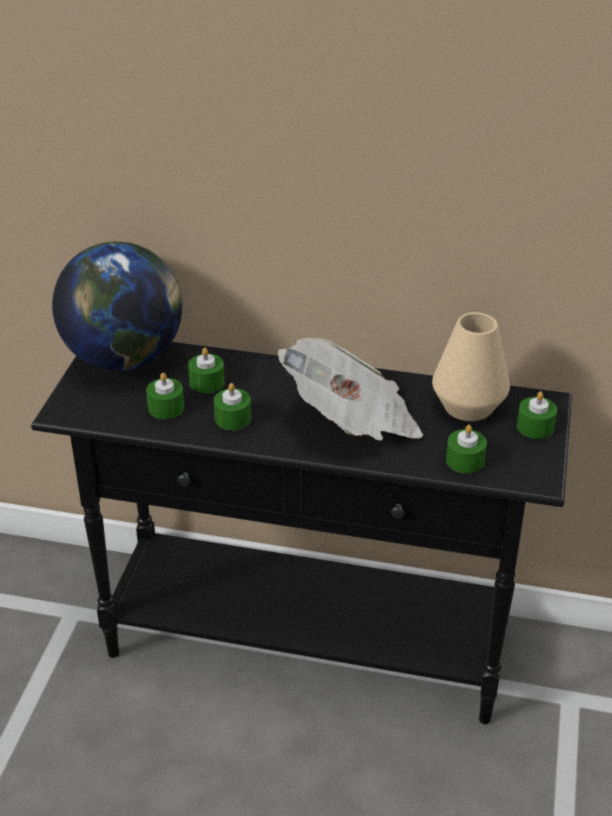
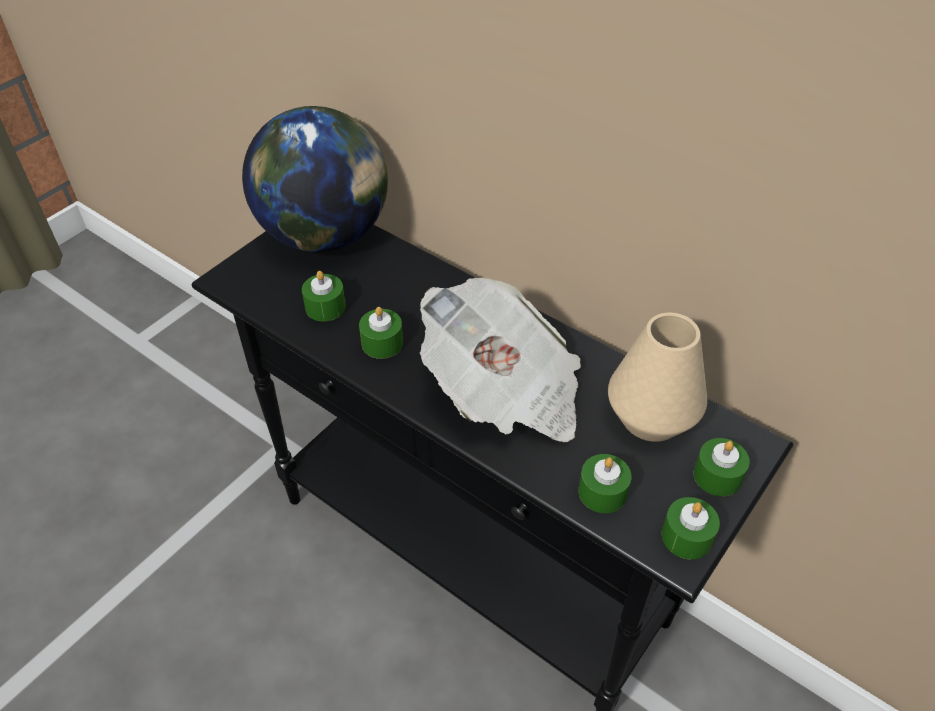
camera: 25 degrees right, 10 degrees up
(207, 382) = (385, 290): green candle -> green candle (686, 536)

